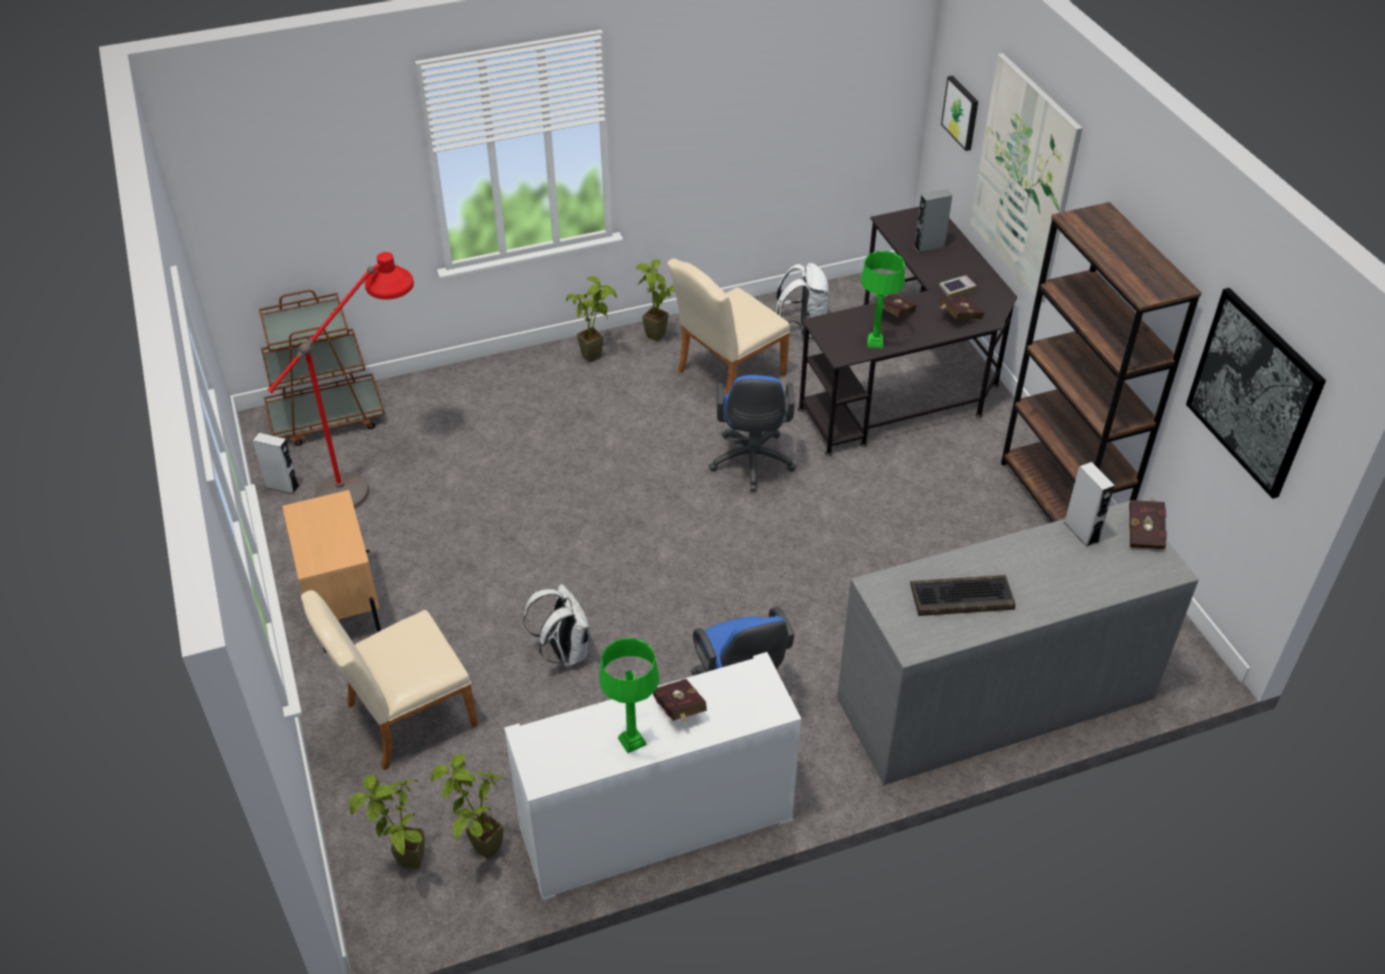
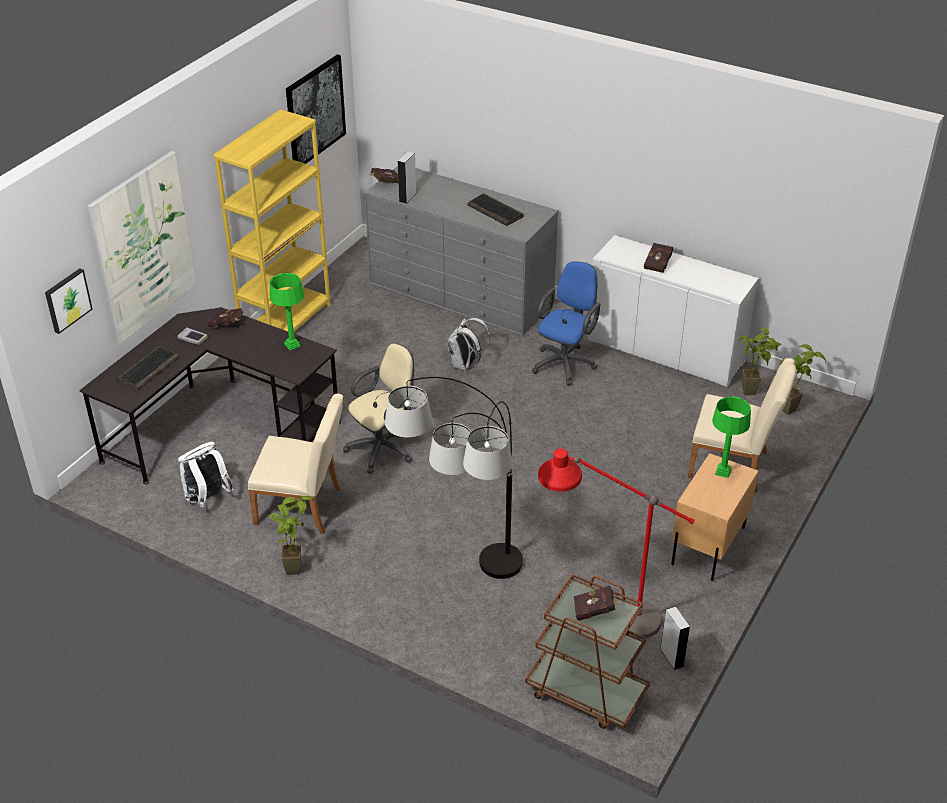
camera: 130 degrees left, 5 degrees down
(503, 413) = (468, 595): none -> floor lamp
(565, 652) = (617, 436): white backpack -> white backpack (465, 365)
(598, 355) = (349, 586): potted plant -> none
(632, 741) = (692, 268): green table lamp -> green table lamp (723, 471)
(751, 464) = (384, 448): blue office chair -> beige office chair
(893, 314) = (252, 350): red book -> red book (595, 611)
(929, 246) = (148, 369): grey speaker -> keyboard
(1060, 502) = (286, 323): brown bookcase -> yellow bookcase

